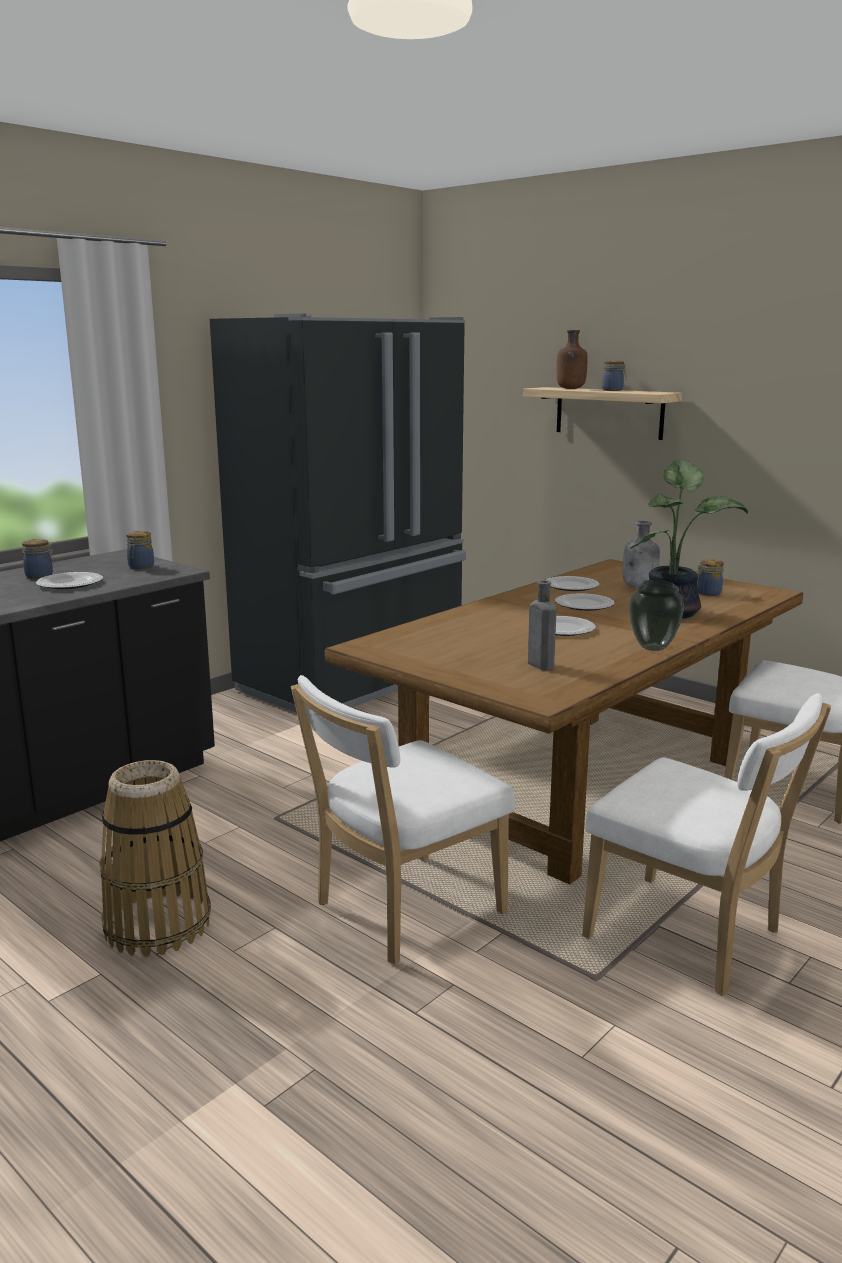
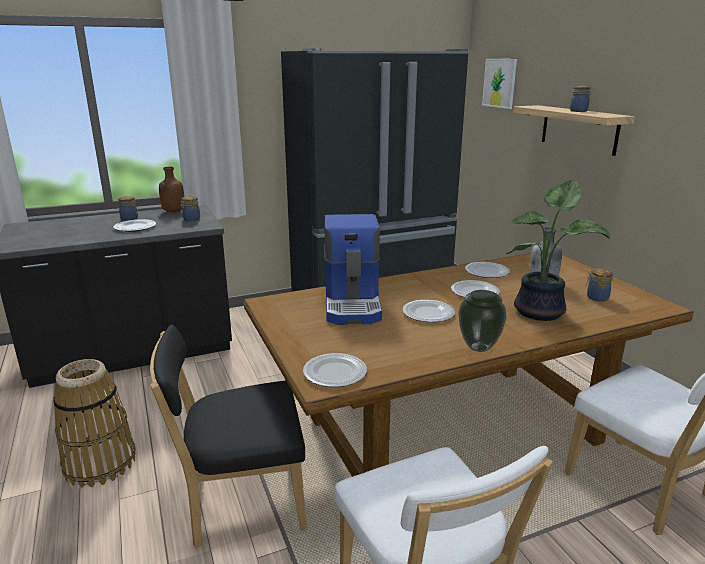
camera: 25 degrees right, 5 degrees up
(402, 911) = (241, 503): white chair -> black chair
(468, 633) = (353, 303): none -> coffee machine
(481, 361) = (499, 83): none -> picture
(539, 664) = (366, 346): grey bottle -> none
(541, 689) = (335, 372): none -> plate
(570, 389) = (549, 108): brown bottle -> brown bottle (173, 211)

